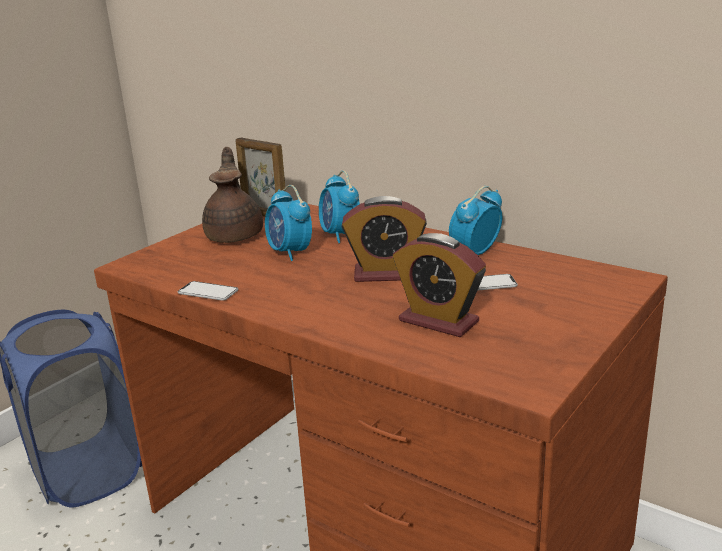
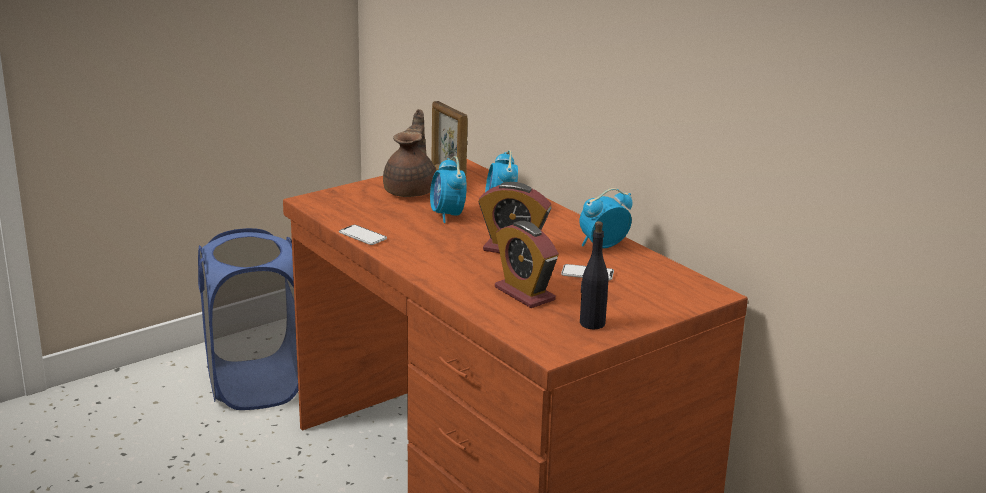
camera: 15 degrees right, 0 degrees up
(543, 341) = (592, 323): none -> black bottle

